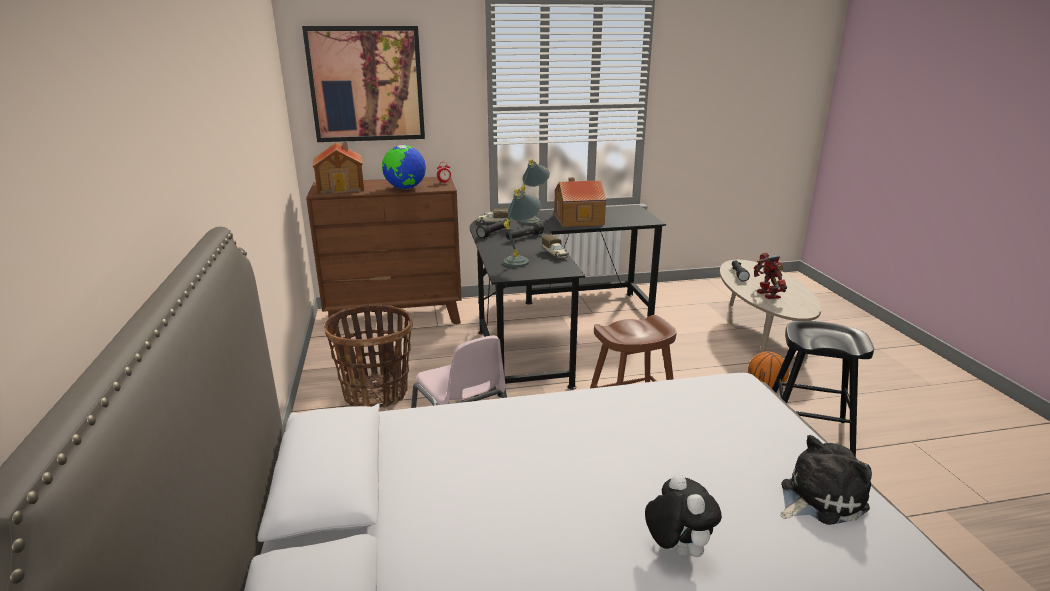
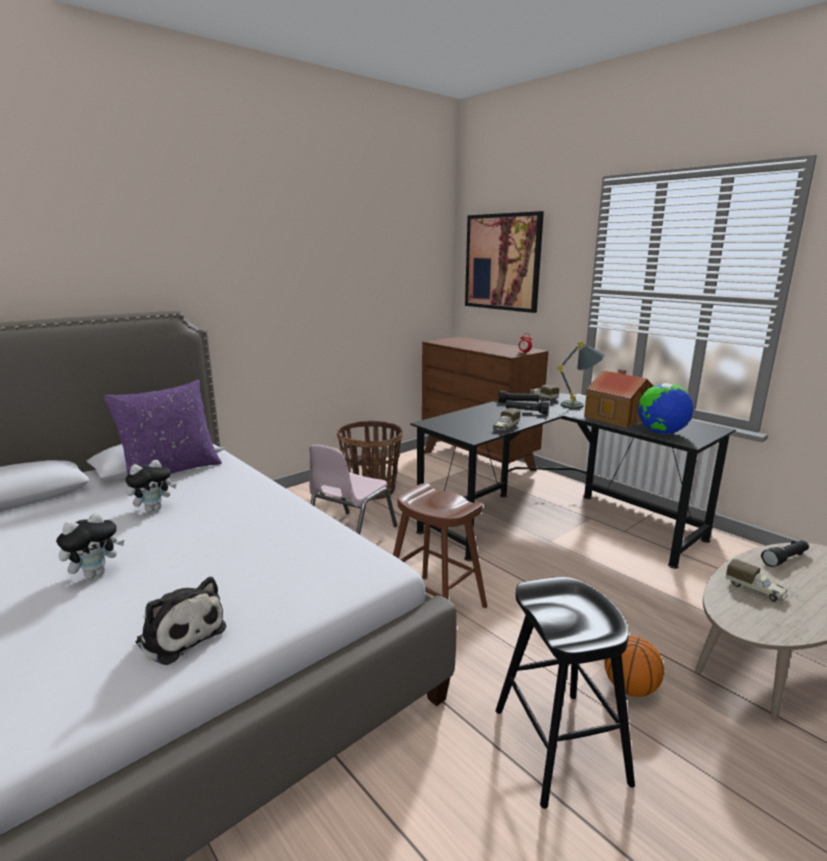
camera: 60 degrees right, 5 degrees down
(342, 187) = (459, 341): toy house -> none
(381, 466) = (171, 471): none -> purple pillow
(405, 188) = (487, 349): globe -> globe (661, 433)
(509, 493) = (153, 509): none -> plush toy
(521, 260) = (472, 421): grey table lamp -> none
(766, 295) = (755, 590): toy robot -> toy truck

